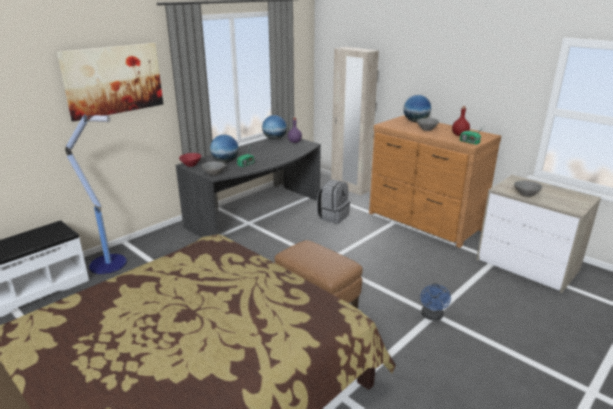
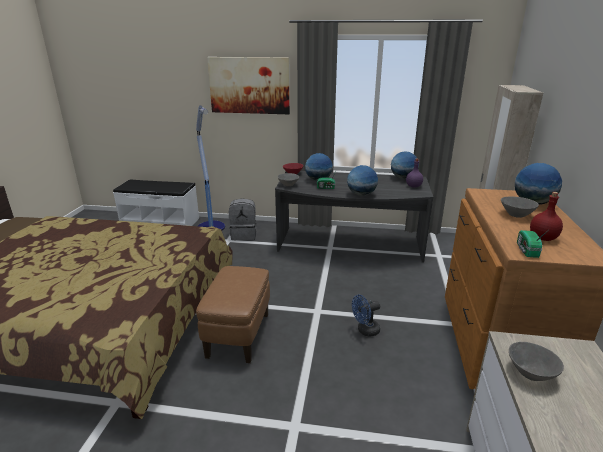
camera: 55 degrees right, 0 degrees up
(281, 159) = (361, 194): none -> globe
(333, 216) = (405, 282): grey backpack -> grey backpack (244, 235)
(432, 316) = (288, 426): blue fan -> blue fan (365, 331)

